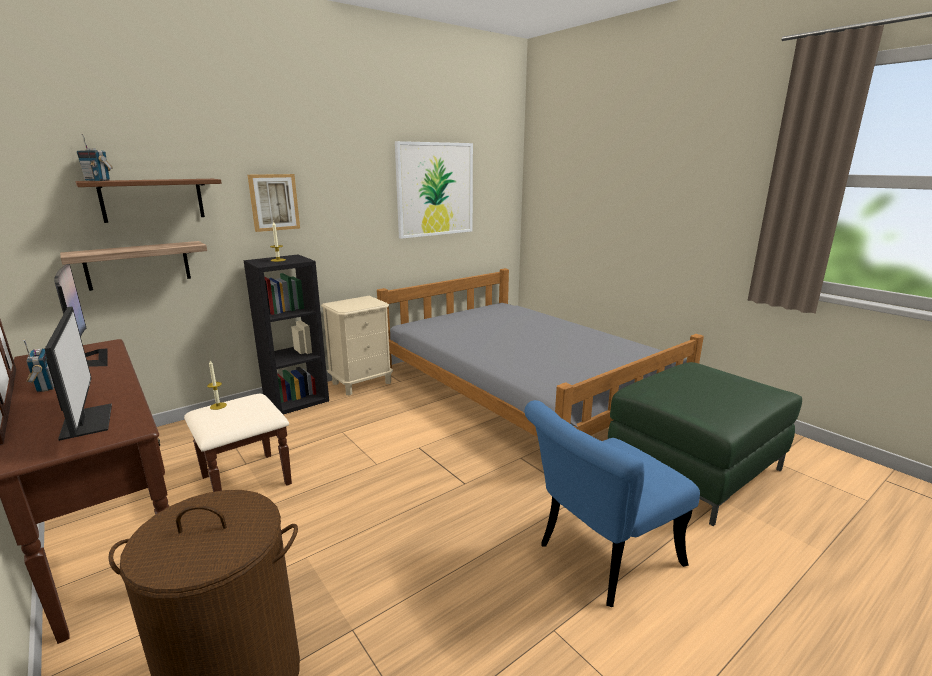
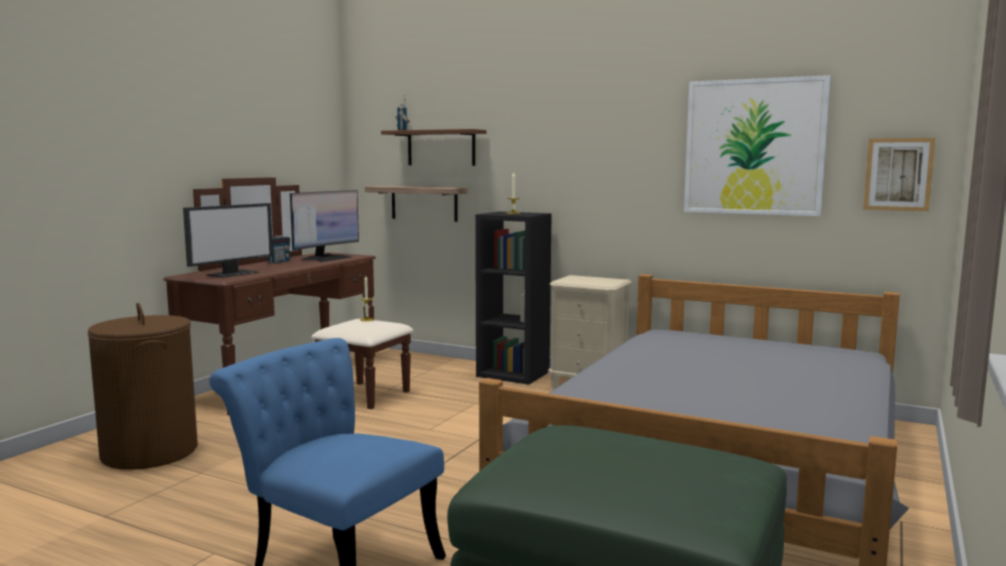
camera: 65 degrees right, 10 degrees down
(274, 202) = (536, 155): picture -> picture (898, 174)

